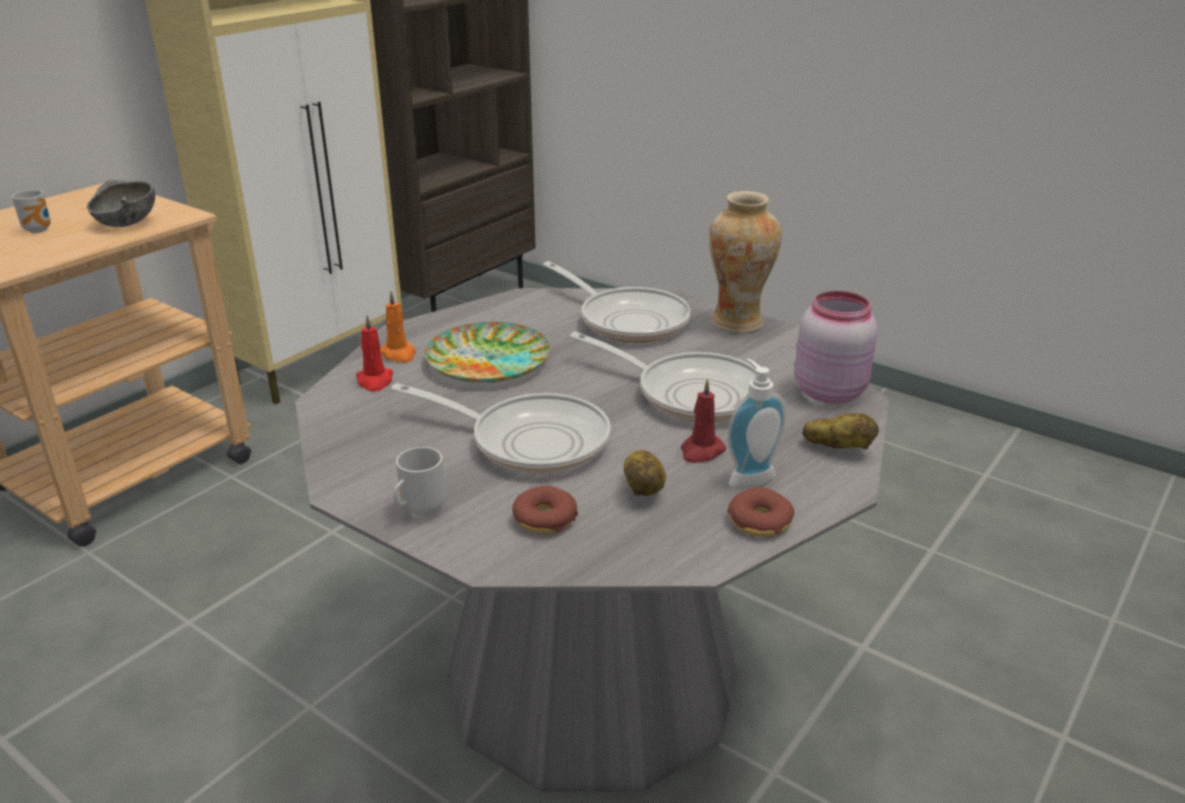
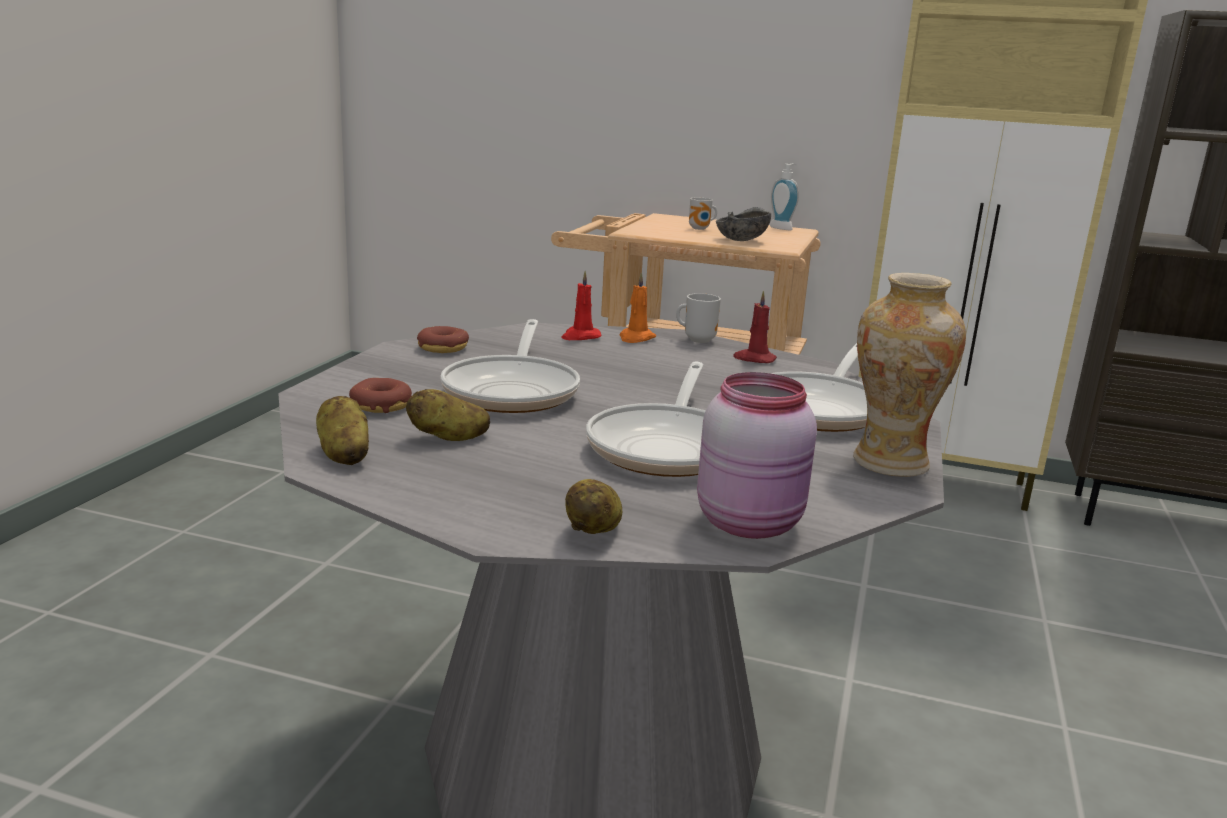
camera: 70 degrees right, 10 degrees down
(420, 509) = (382, 368): mug -> mug (697, 339)
(489, 360) = (656, 365): plate -> none
(672, 549) = (343, 454): none -> potato
(701, 451) = (538, 457): red candle -> red candle (754, 359)
(748, 477) = (494, 481): soap dispenser -> soap dispenser (783, 228)
(760, 521) = (404, 490): donut -> donut (442, 348)

